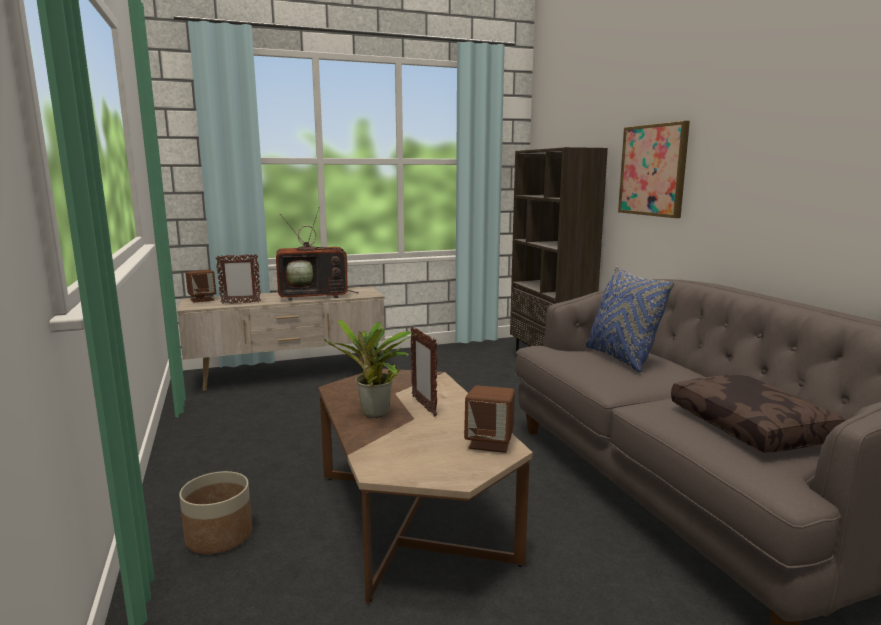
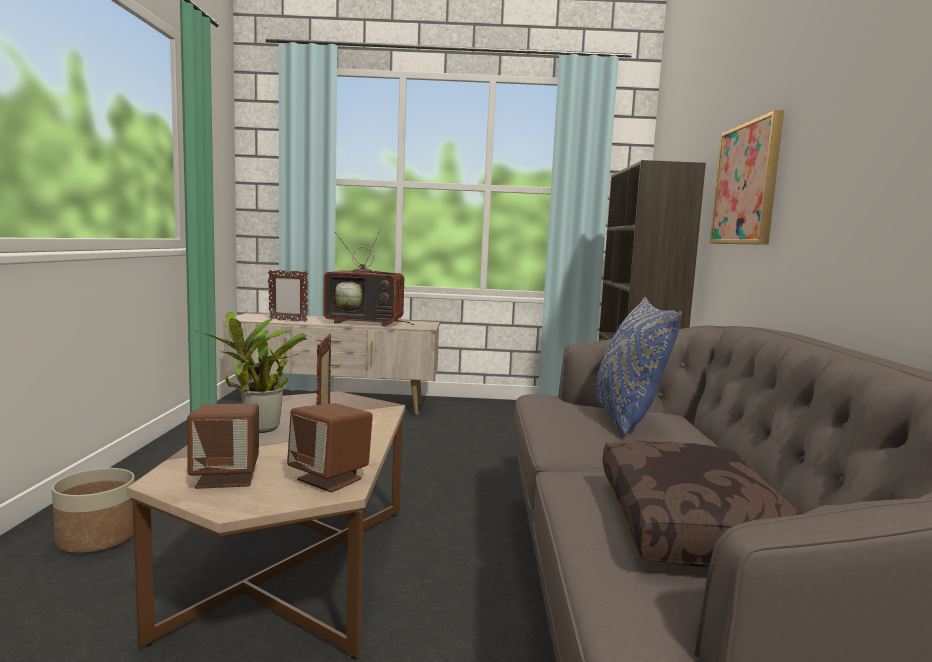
camera: 20 degrees right, 5 degrees down
(202, 299) = (260, 315): brown speaker -> brown speaker (227, 478)

